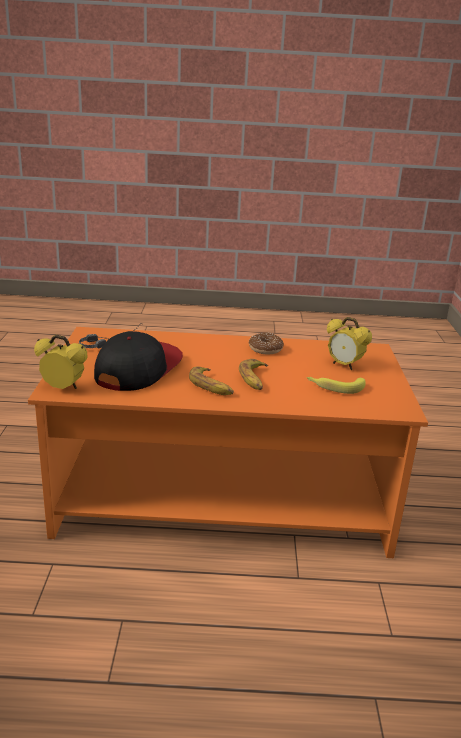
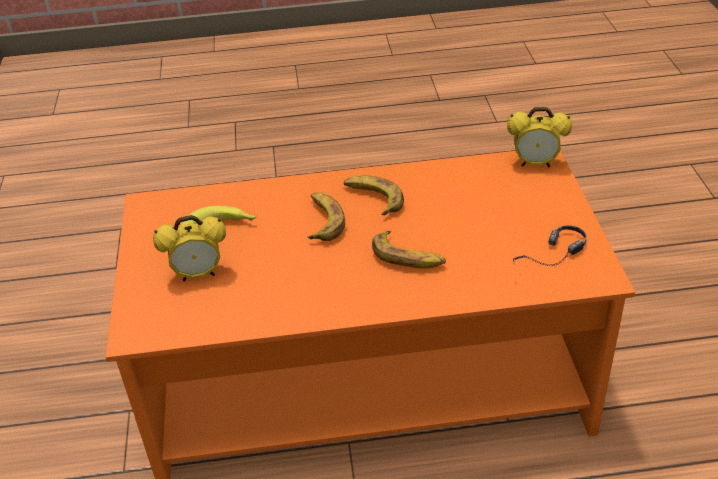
camera: 175 degrees right, 15 degrees up
(138, 369) = (475, 211): cap -> none
(200, 354) = (408, 257): none -> banana
(265, 349) = (315, 291): donut -> none
(344, 365) = (198, 274): alarm clock -> alarm clock turned 135 degrees clockwise

